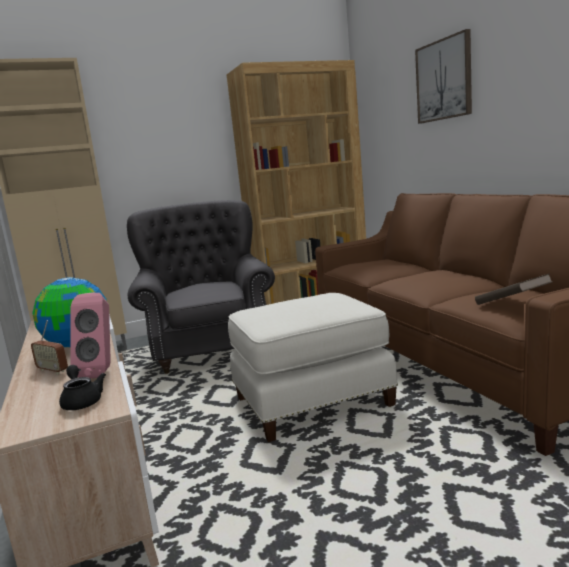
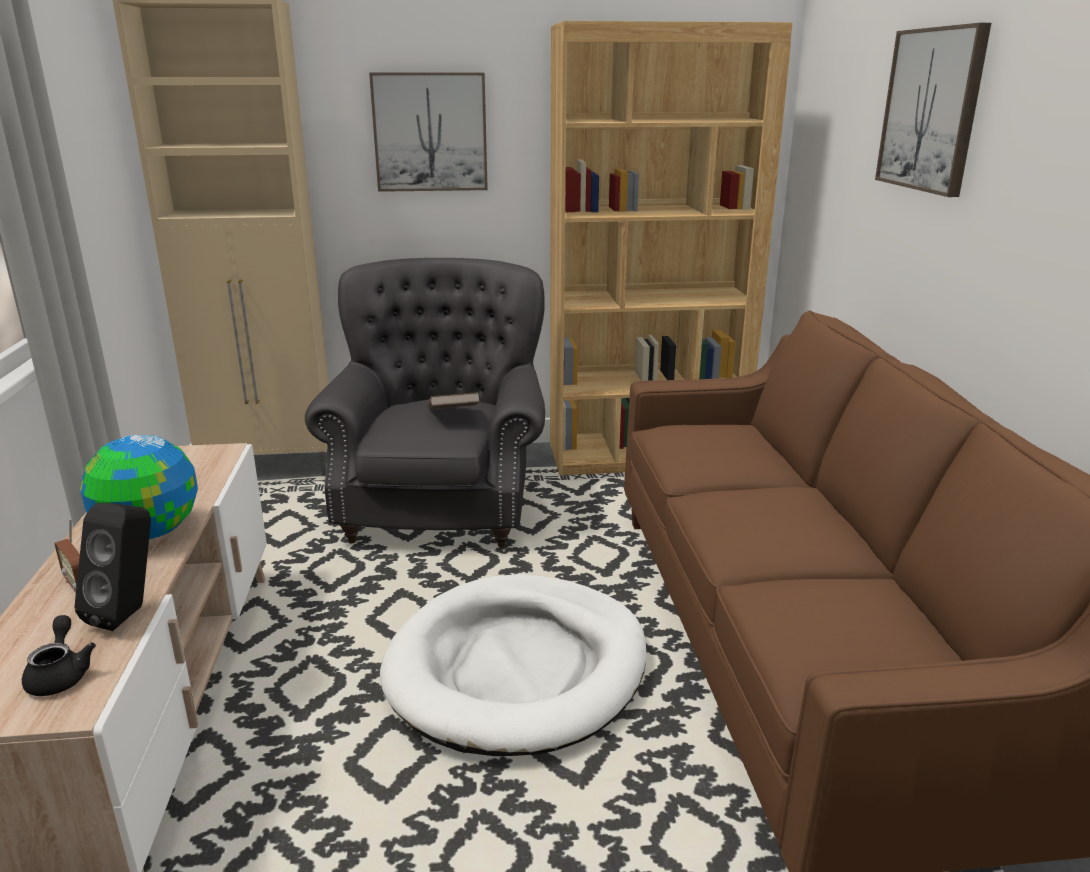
camera: 15 degrees right, 10 degrees up
(102, 372) = (130, 613): pink speaker -> black speaker
(165, 136) = (430, 132): none -> picture
(312, 400) = (518, 668): white ottoman -> white dog bed
(512, 305) = (831, 644): brown book -> brown book (453, 416)

